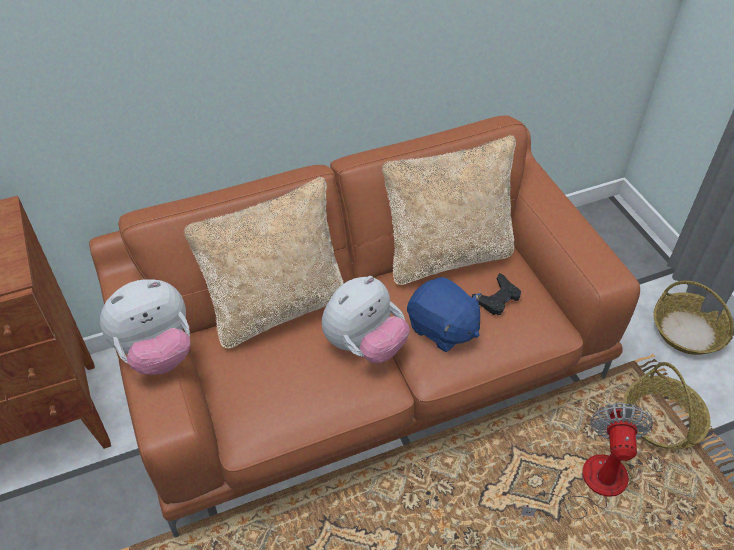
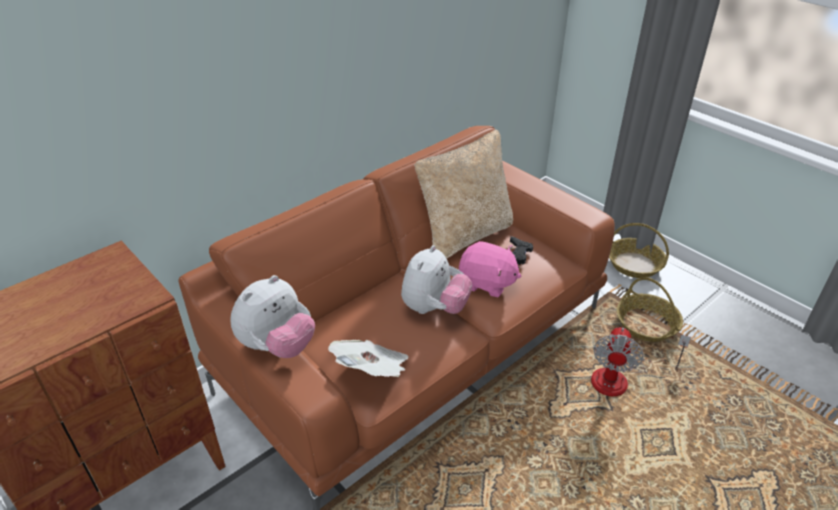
camera: 20 degrees left, 10 degrees down
(256, 407) = (372, 371): none -> newspaper
(279, 310) = (354, 301): beige pillow -> none
(442, 329) = (487, 283): blue plush toy -> pink plush toy
(590, 484) = (621, 379): fan -> fan turned 150 degrees counterclockwise

